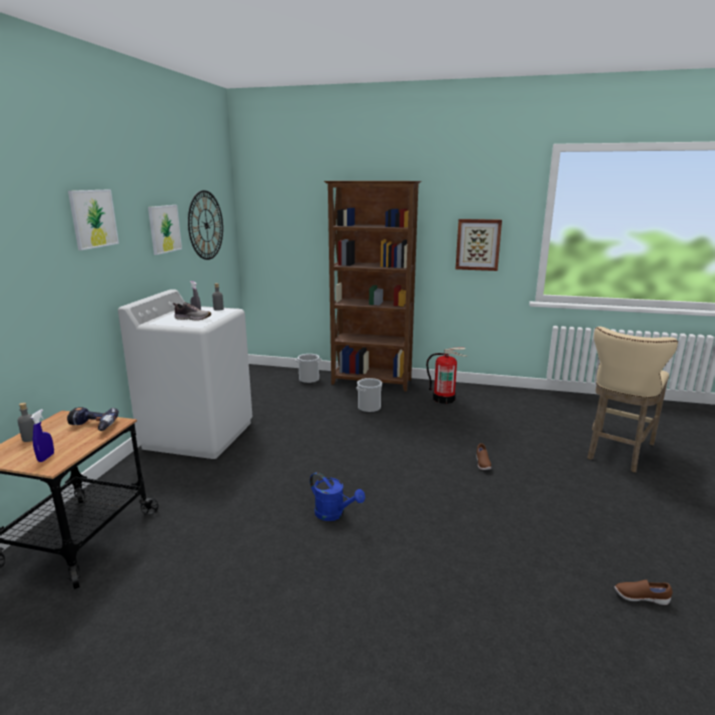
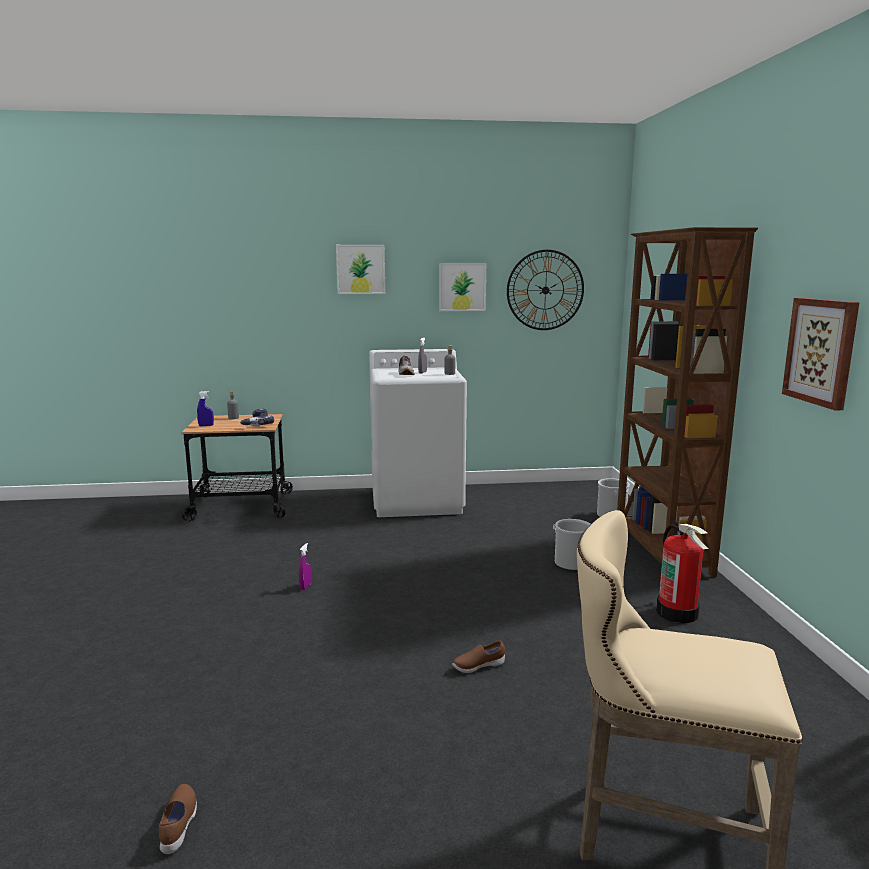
camera: 70 degrees right, 5 degrees down
(334, 514) = (305, 586): blue watering can -> purple spray bottle

